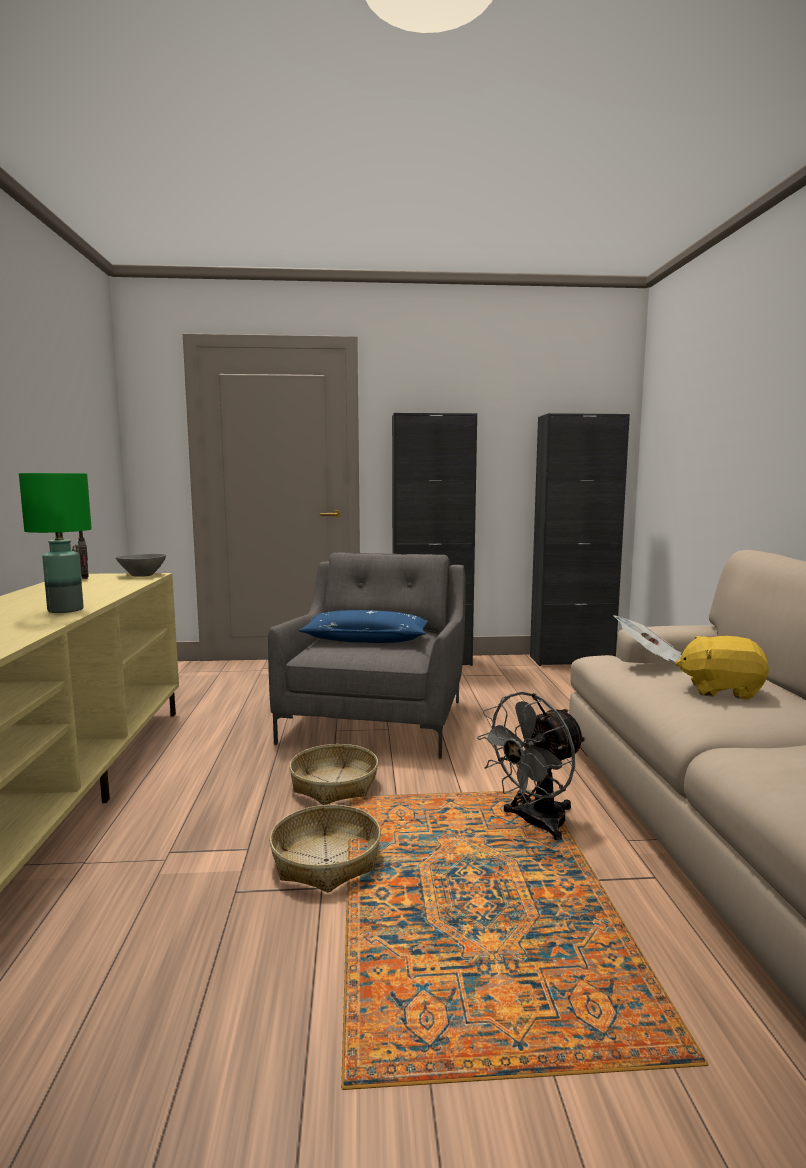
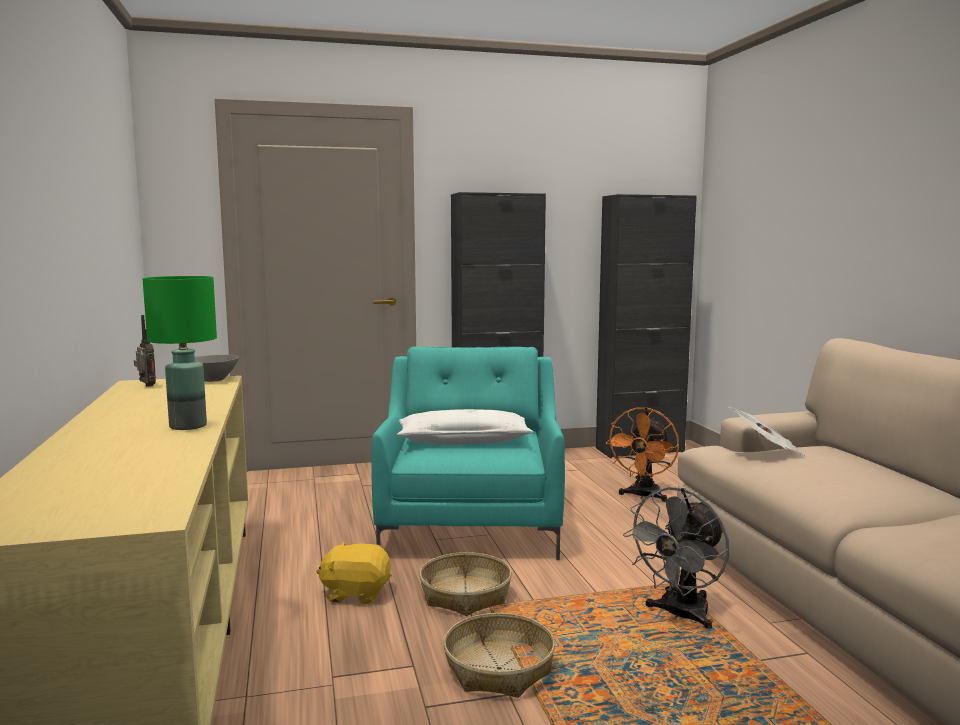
camera: 10 degrees left, 0 degrees up
(366, 640) = (464, 441): blue pillow -> white pillow
(377, 718) = (471, 523): grey armchair -> turquoise armchair
(554, 703) = (643, 496): none -> orange fan
(721, 690) = (842, 475): yellow plush toy -> yellow plush toy (356, 593)

